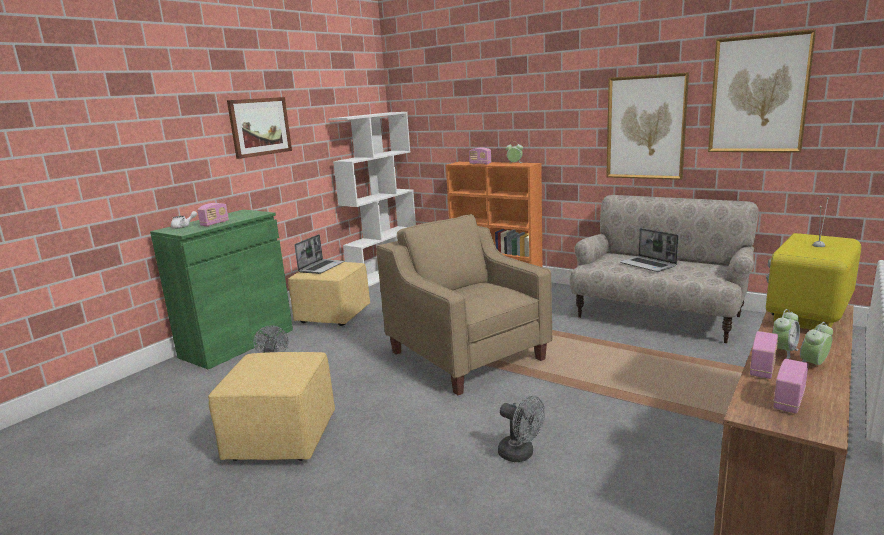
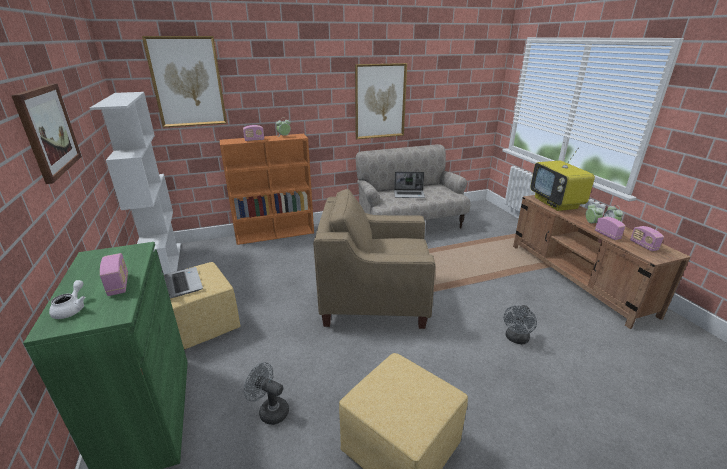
camera: 55 degrees left, 10 degrees up
(521, 454) = (516, 339): grey fan -> grey fan turned 135 degrees clockwise
(758, 94) = (442, 79): picture -> picture (187, 82)

